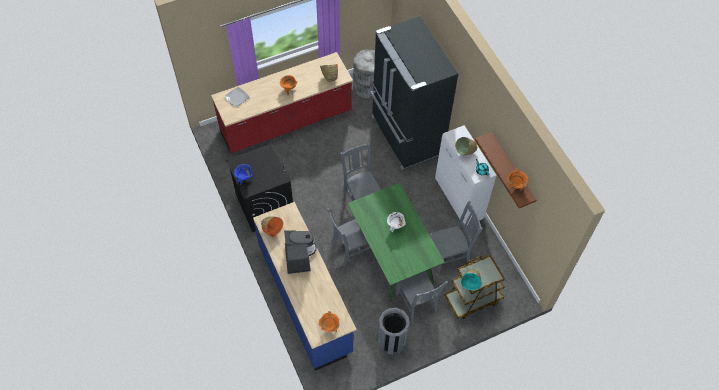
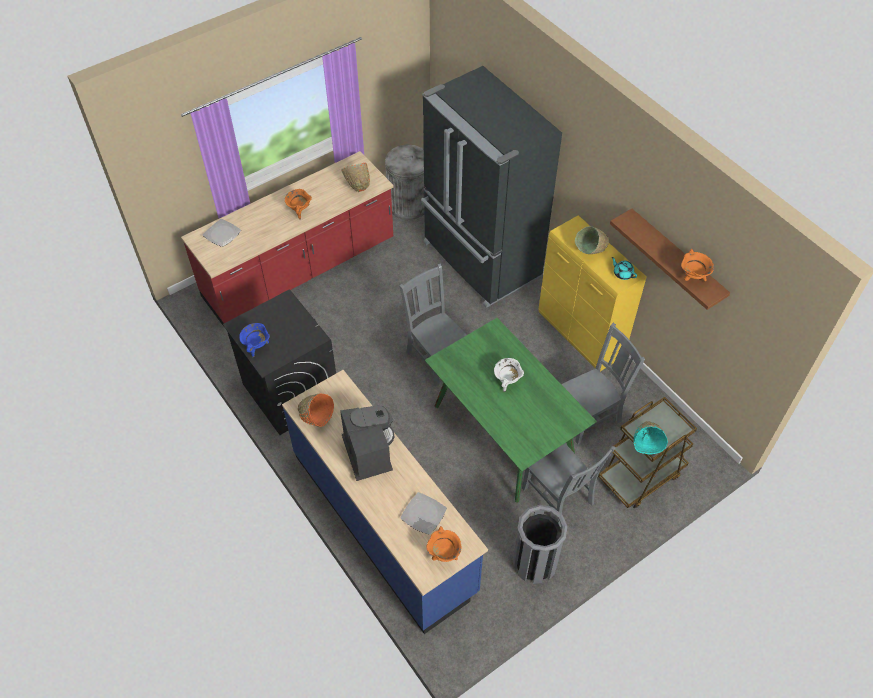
camera: 10 degrees left, 5 degrees down
(323, 301) = (424, 514): none -> plate
(351, 248) = (438, 433): grey chair -> none
(459, 199) = (581, 335): white cabinet -> yellow cabinet

